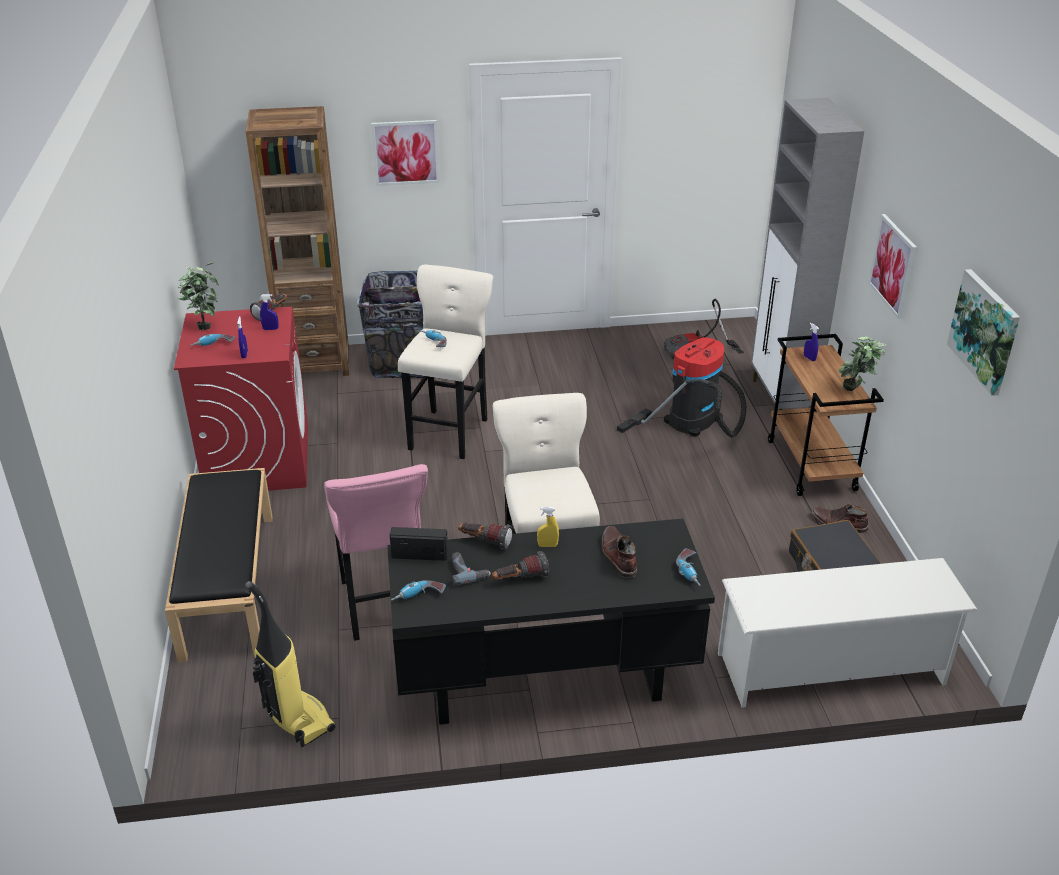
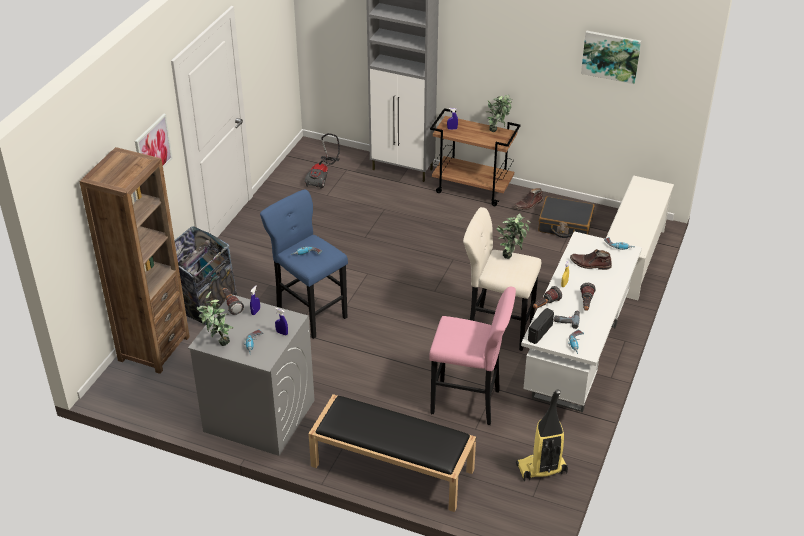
camera: 60 degrees left, 5 degrees up
(257, 460) = (258, 416): red washing machine -> grey washing machine
(450, 431) = (309, 312): beige stool -> blue stool
(544, 682) = (576, 361): black desk -> white desk
(577, 482) = (511, 254): none -> potted plant
(695, 417) = (389, 207): vacuum cleaner -> none
(893, 265) = (498, 50): picture -> none

